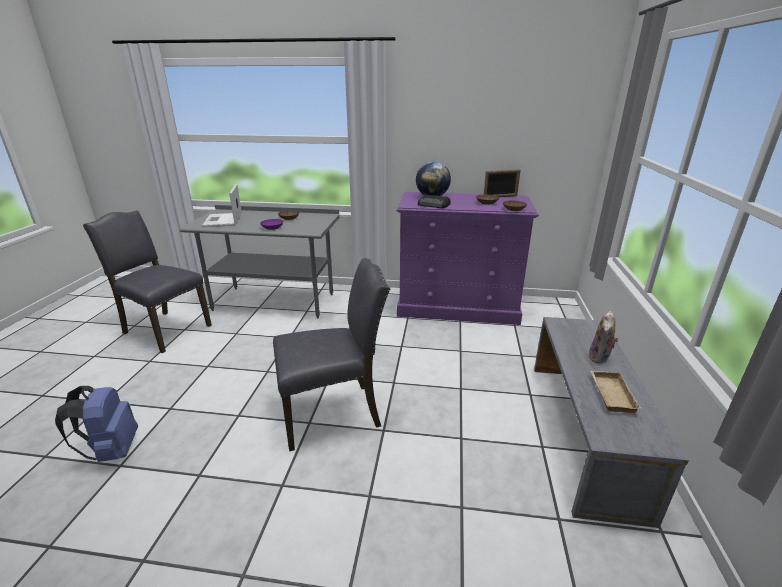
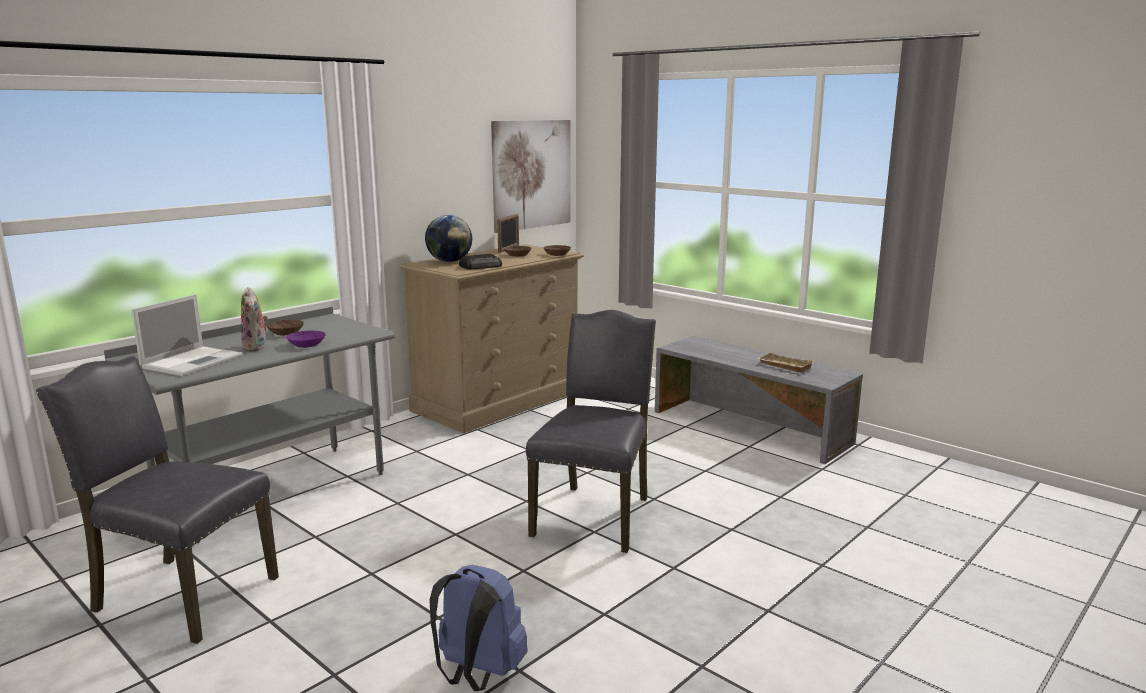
camera: 55 degrees left, 10 degrees down
(164, 329) = (180, 595): grey chair -> grey chair turned 45 degrees clockwise
(223, 220) = (193, 361): laptop -> laptop turned 90 degrees counterclockwise
(458, 306) = (499, 400): purple dresser -> beige dresser
(549, 137) = (531, 174): none -> picture
(600, 358) = (739, 354): plush toy -> plush toy (256, 347)

